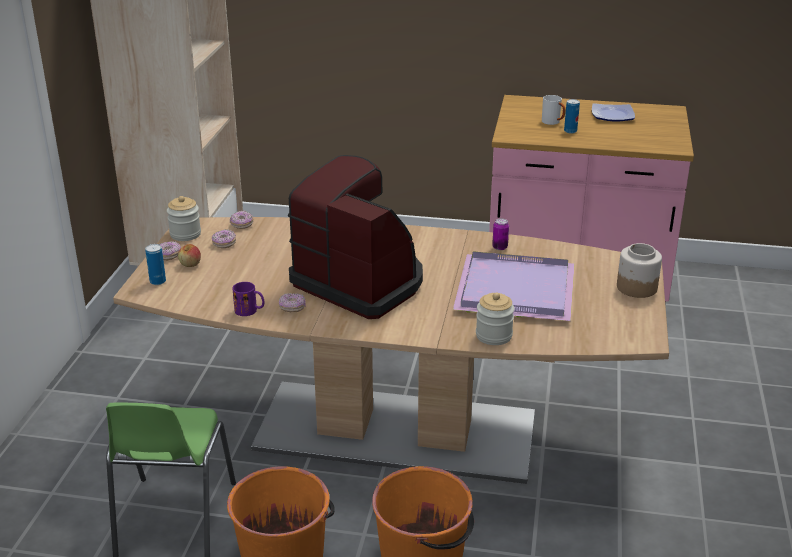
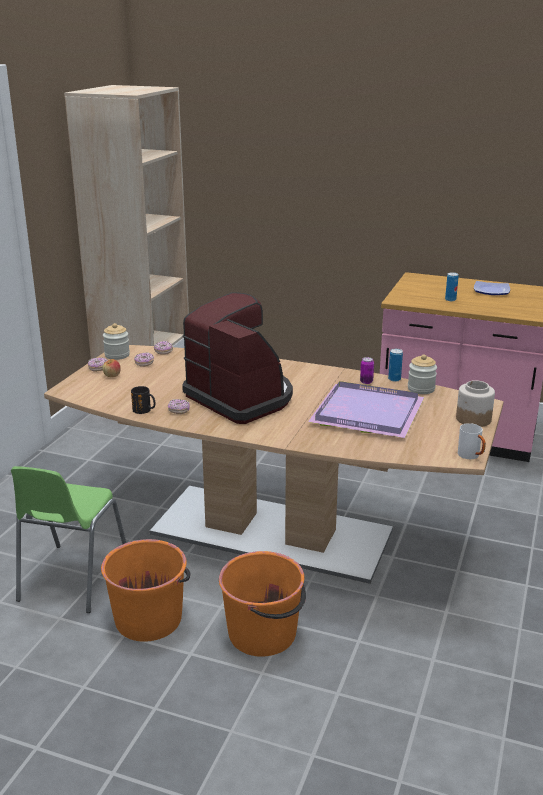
camera: 10 degrees right, 5 degrees down
(158, 281) = (82, 385): can -> can (394, 379)
(250, 311) = (145, 410): purple mug -> black mug
(494, 336) = (336, 444): jar -> jar (421, 389)
(553, 122) = (438, 293): white mug -> white mug (471, 456)

